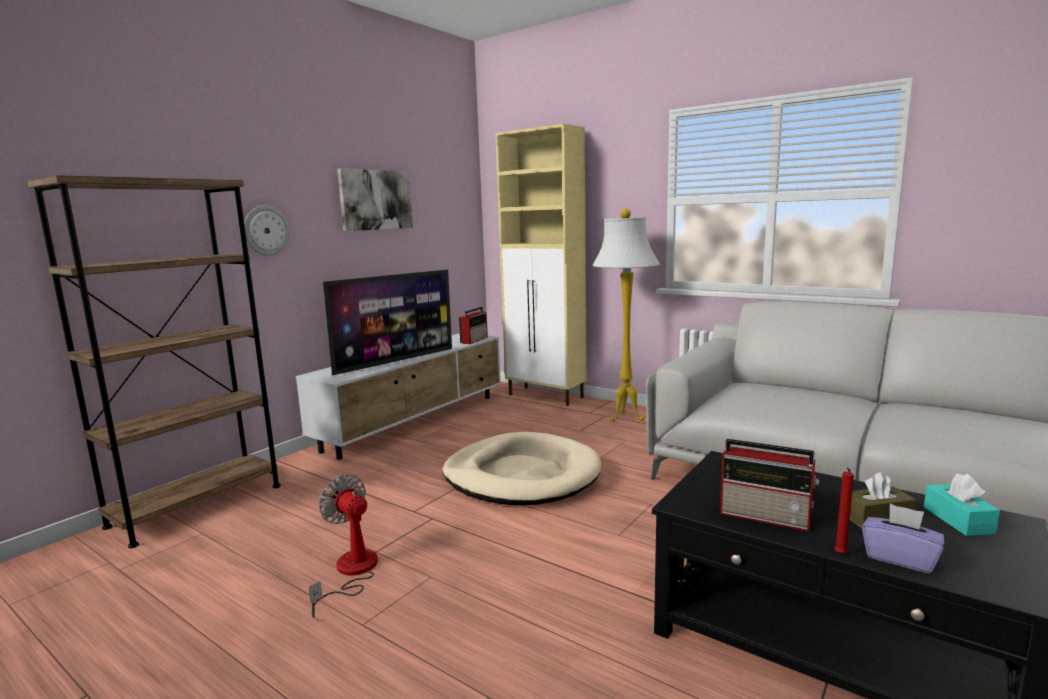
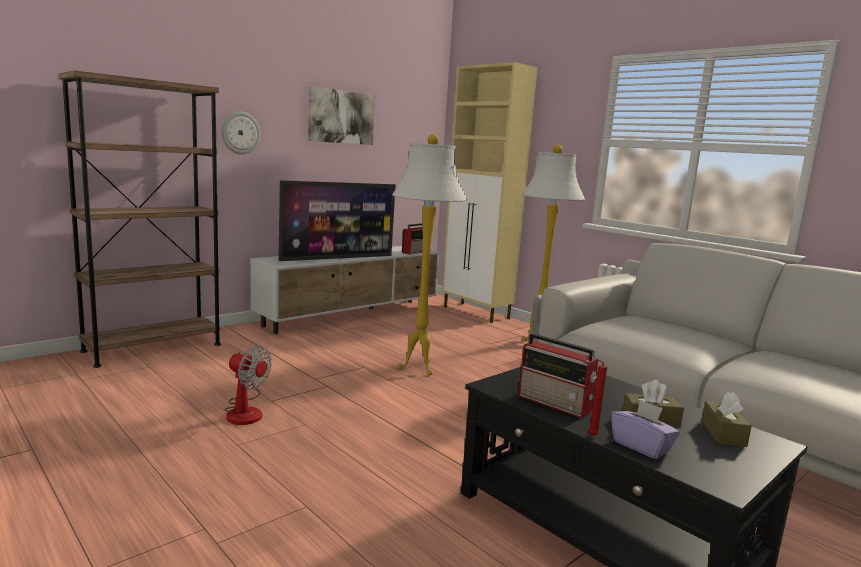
camera: 10 degrees right, 0 degrees up
(351, 573) = (245, 411): fan -> fan turned 150 degrees clockwise
(522, 475) = (418, 368): beige dog bed -> white floor lamp
(958, 520) = (723, 433): turquoise tissue box -> brown tissue box

